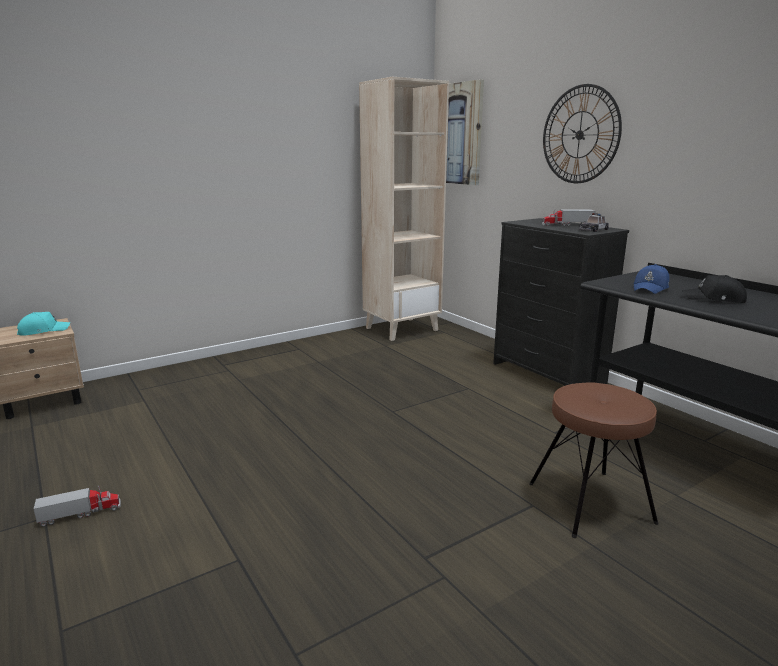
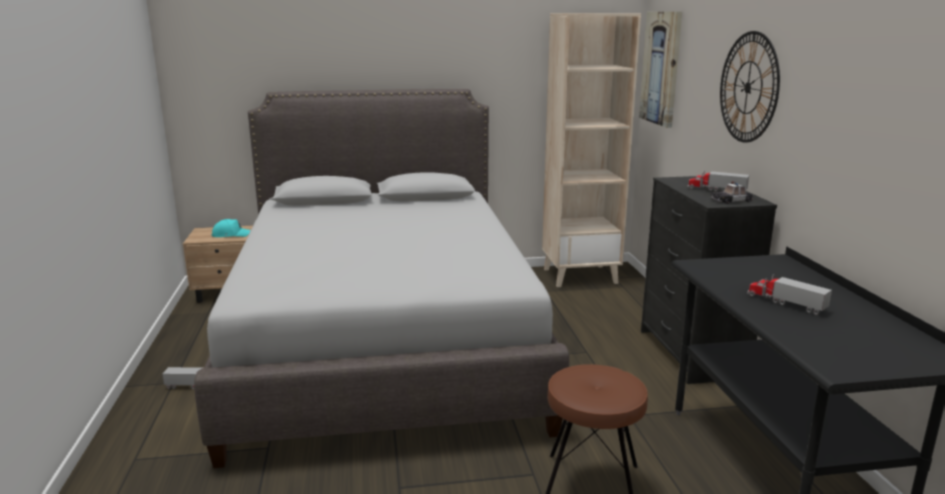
camera: 25 degrees right, 0 degrees up
(275, 418) = (384, 343): none -> grey bed
(651, 288) = (737, 278): blue cap -> none
(714, 299) = (785, 303): black cap -> toy truck

